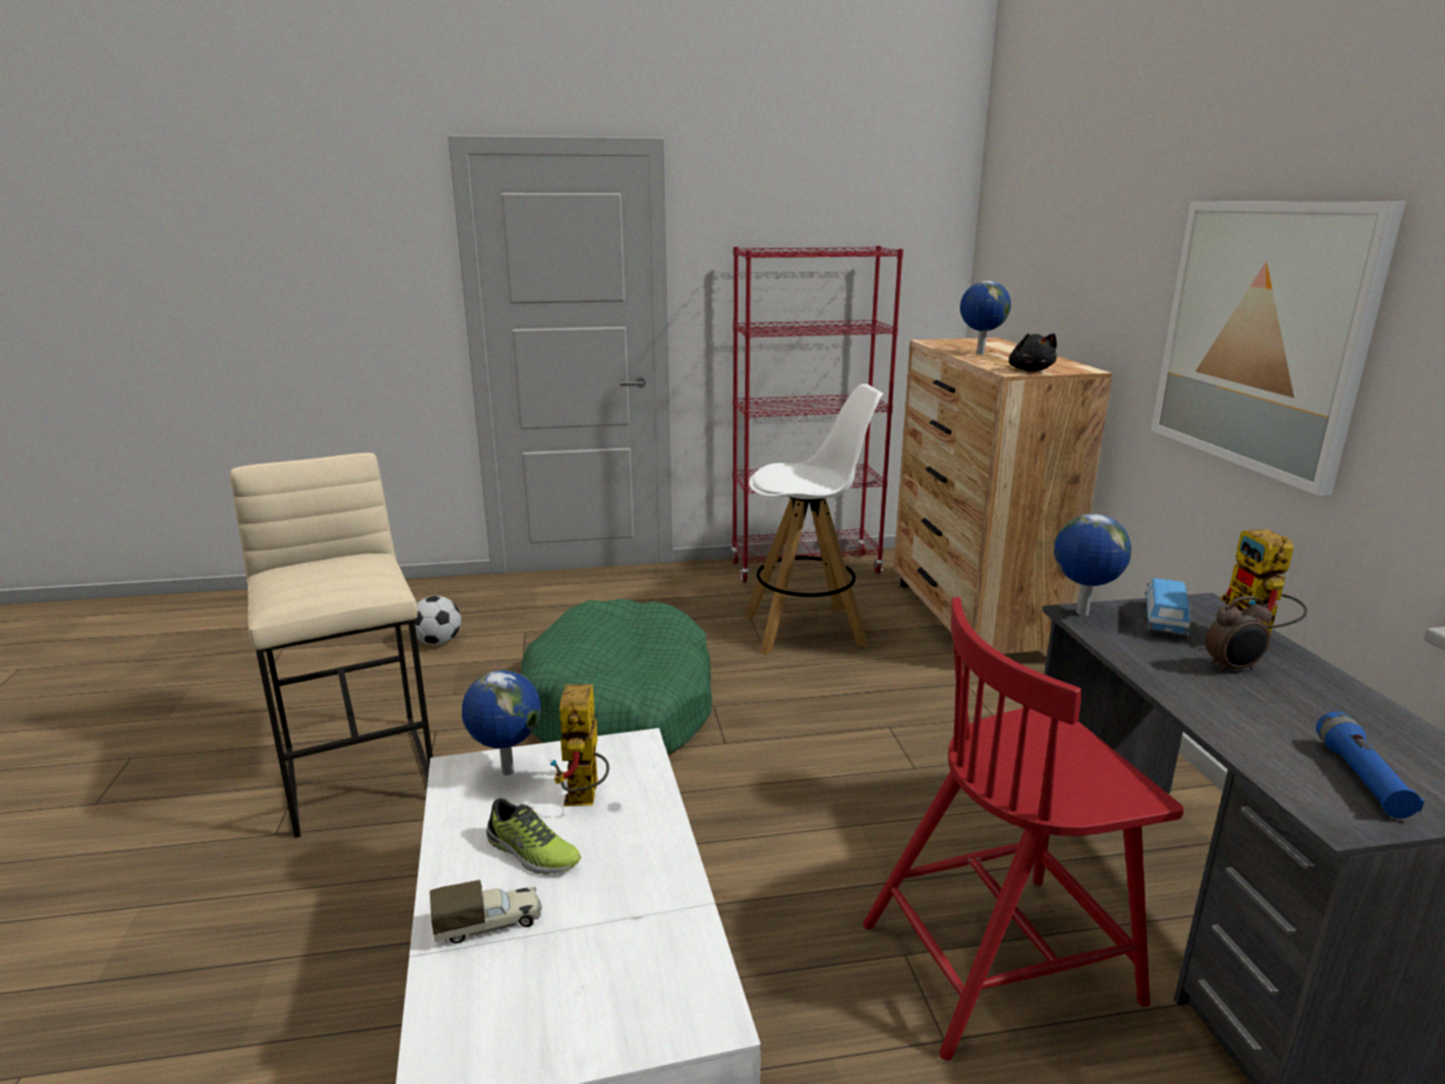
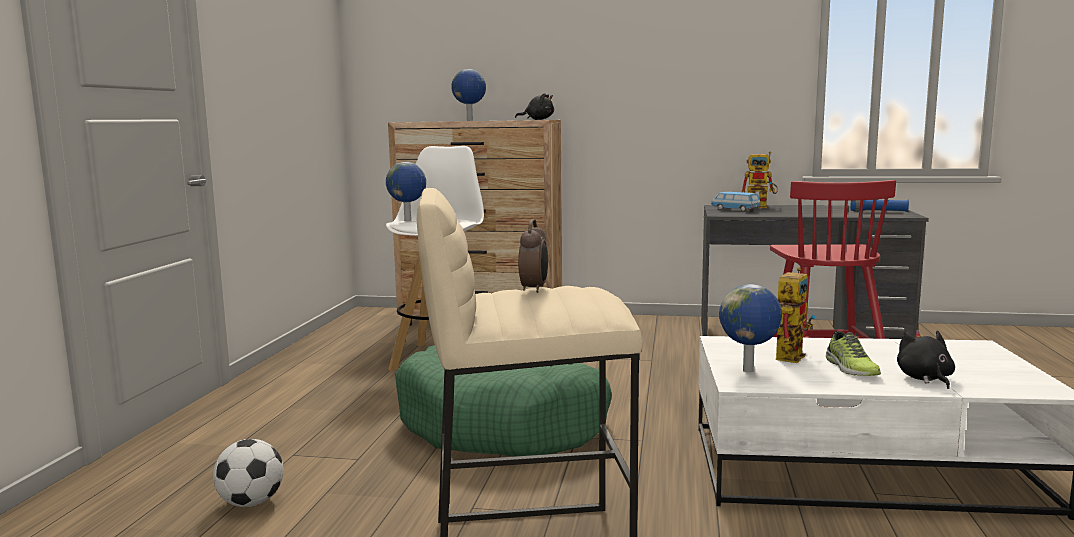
camera: 70 degrees left, 10 degrees down
(489, 924) = (925, 379): toy truck -> black plush toy
(531, 853) = (850, 368): shoe -> shoe turned 120 degrees clockwise
(585, 800) = (789, 355): toy robot -> toy robot turned 75 degrees counterclockwise
(805, 568) = (329, 343): red bookcase -> none
(1081, 613) = (720, 214): globe -> globe (408, 220)
(1232, 668) = (787, 210): alarm clock -> alarm clock (534, 289)
(1261, 336) = (669, 80): picture -> none

